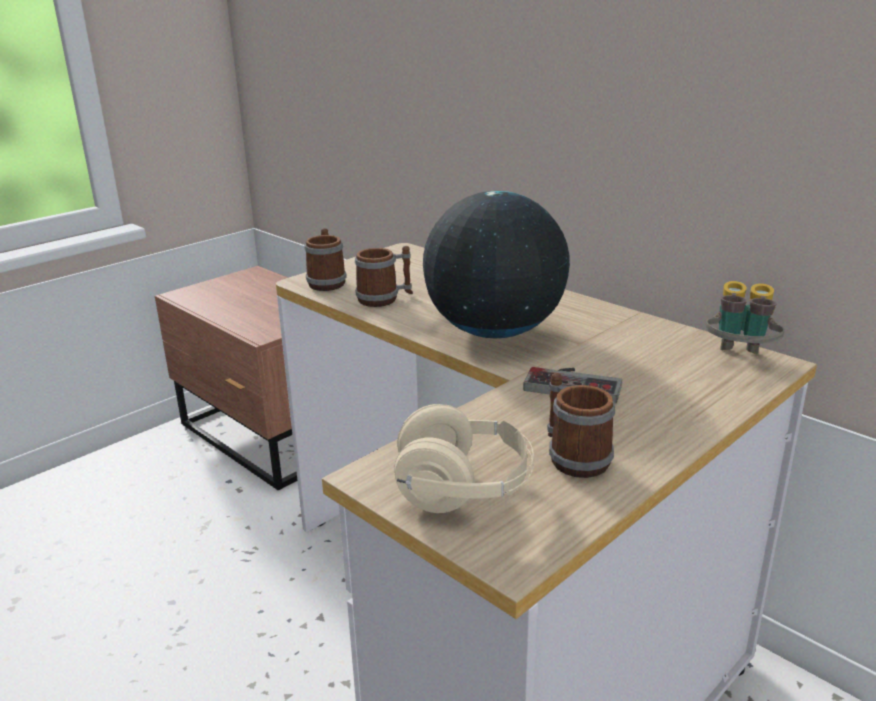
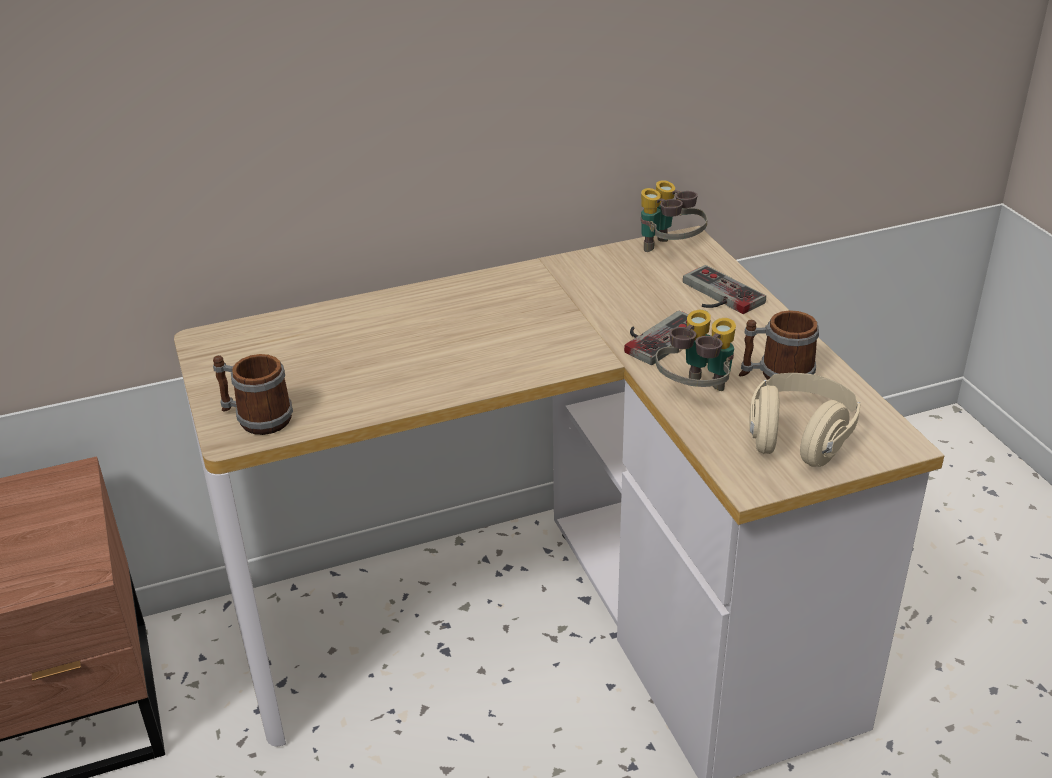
camera: 65 degrees left, 10 degrees up
(385, 299) = (359, 388): mug -> none
(494, 332) = (515, 345): globe -> none
(496, 420) = (696, 393): none -> binoculars
(687, 397) = (716, 295): none -> game controller

